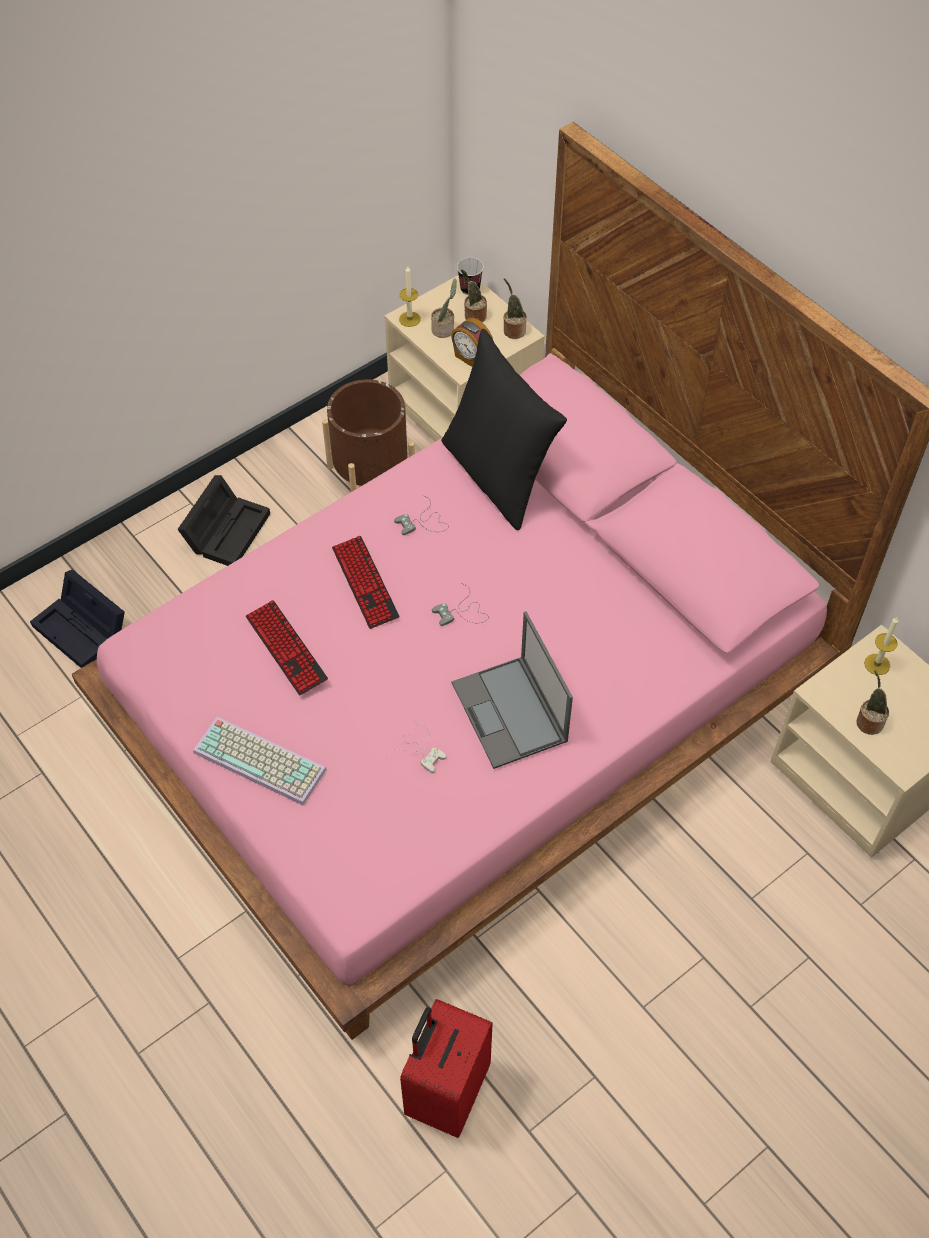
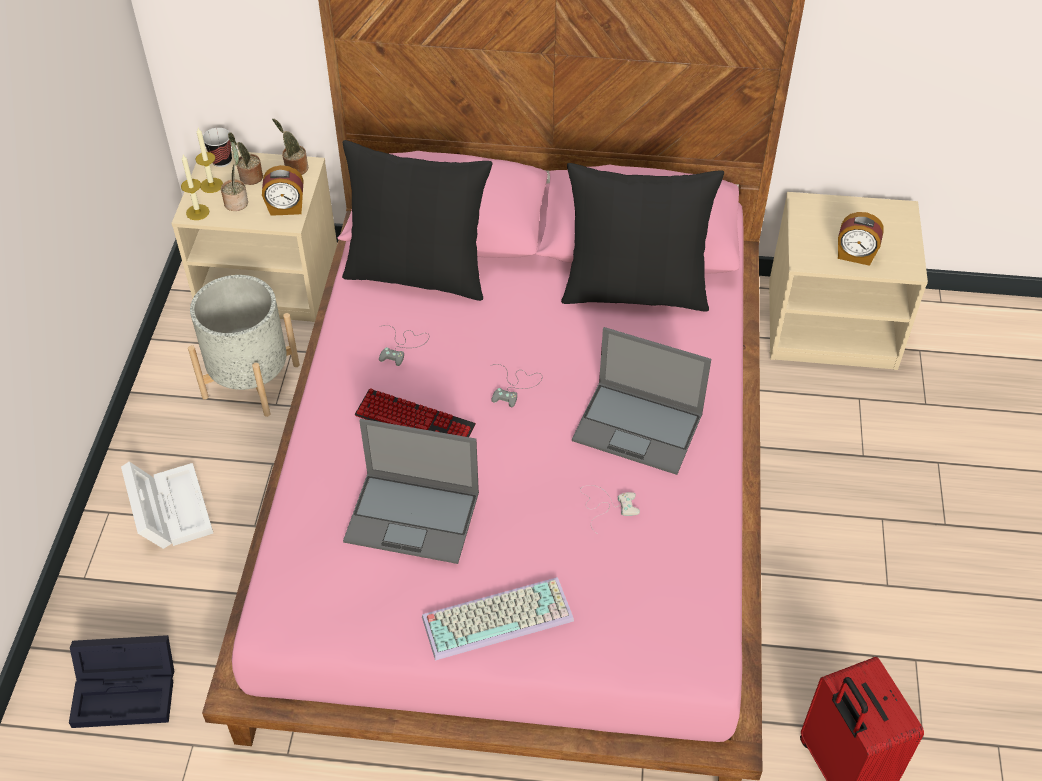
camera: 45 degrees left, 5 degrees down
(227, 529) = (169, 508): black storage box -> white storage box
(286, 648) = (414, 517): keyboard -> laptop
(371, 478) = (251, 380): brown planter -> grey planter
(639, 610) = (635, 291): none -> black pillow
(868, 721) = (855, 255): potted plant -> alarm clock
(877, 664) = (815, 217): candle -> candle (211, 185)

